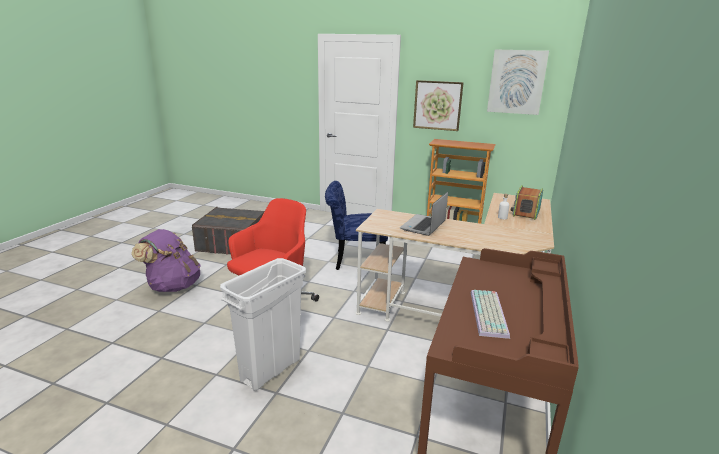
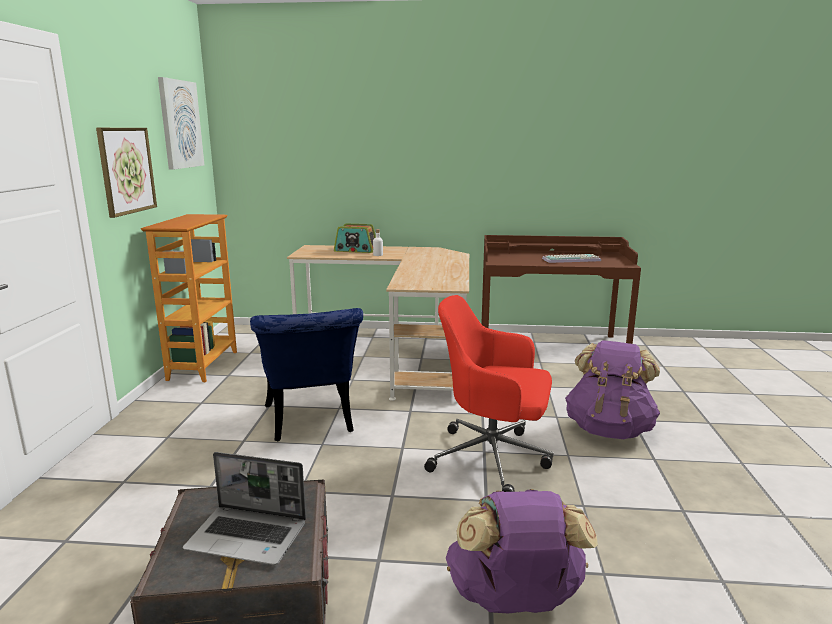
camera: 105 degrees left, 5 degrees down
(270, 370) = (609, 429): white trash can -> purple backpack
(423, 226) = (430, 272): laptop -> laptop (249, 536)

